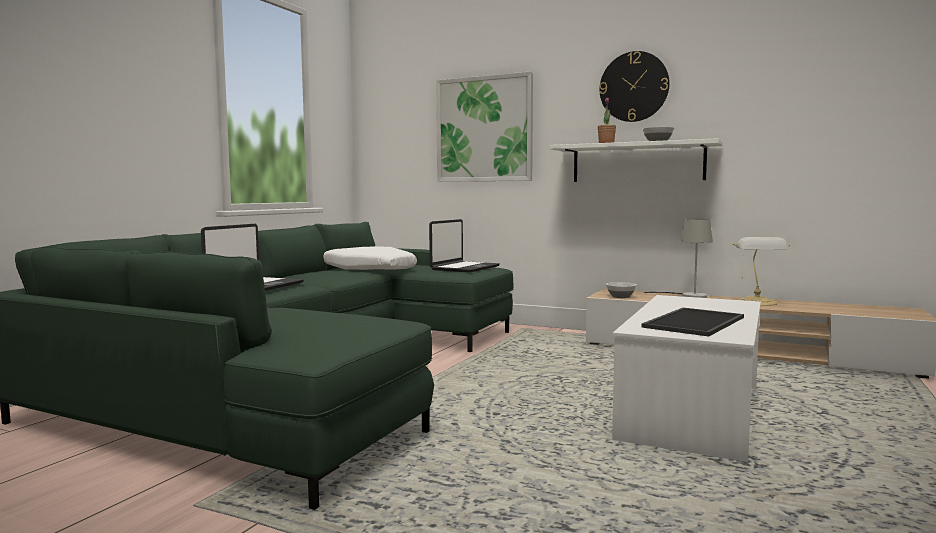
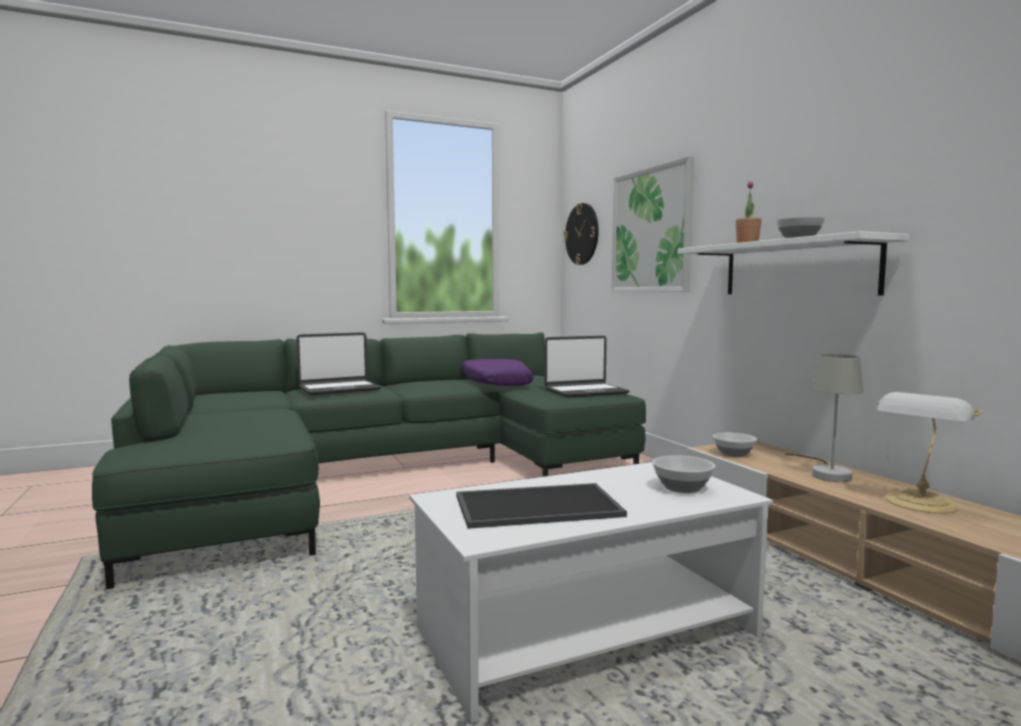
camera: 40 degrees right, 0 degrees up
(368, 270) = (495, 383): white pillow -> purple pillow
(634, 87) = (796, 161): wall clock -> wall clock (582, 234)
(714, 303) = (683, 488): none -> bowl

